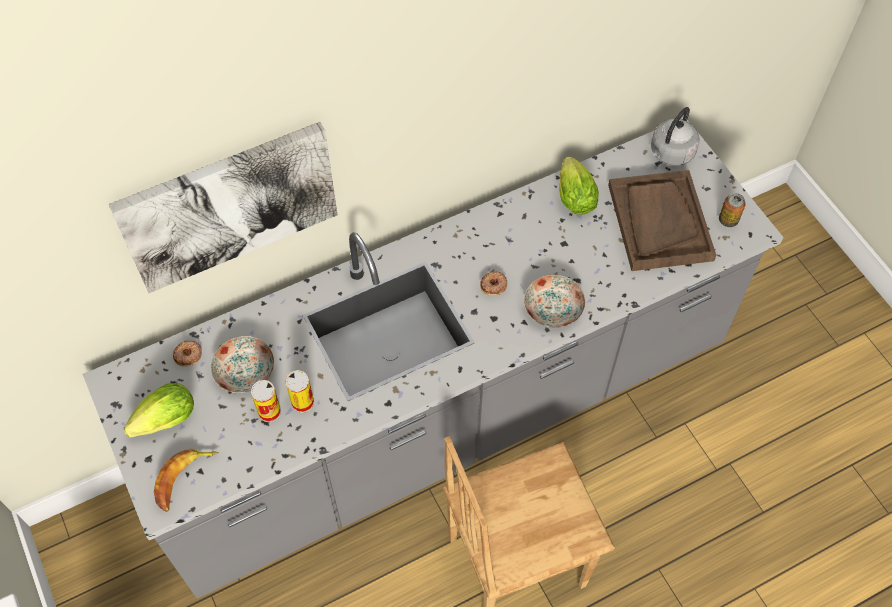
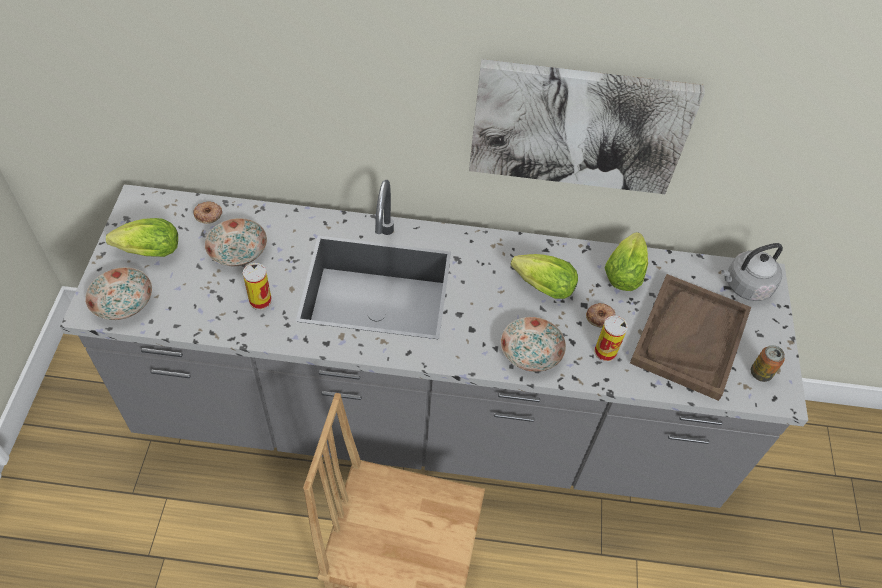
camera: 30 degrees right, 5 degrees down
(184, 480) = (123, 302): banana -> plate
(229, 205) = (282, 89): picture -> picture (578, 126)
(269, 412) = (229, 292): can -> can (605, 352)
(494, 285) = (493, 303): donut -> donut (600, 317)
(518, 248) = (539, 286): none -> lettuce

